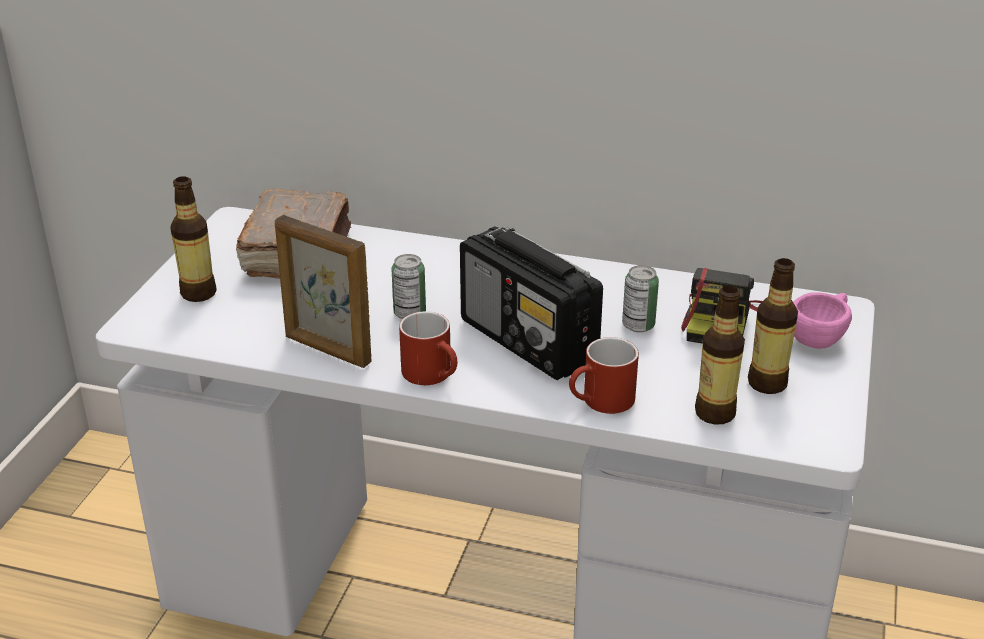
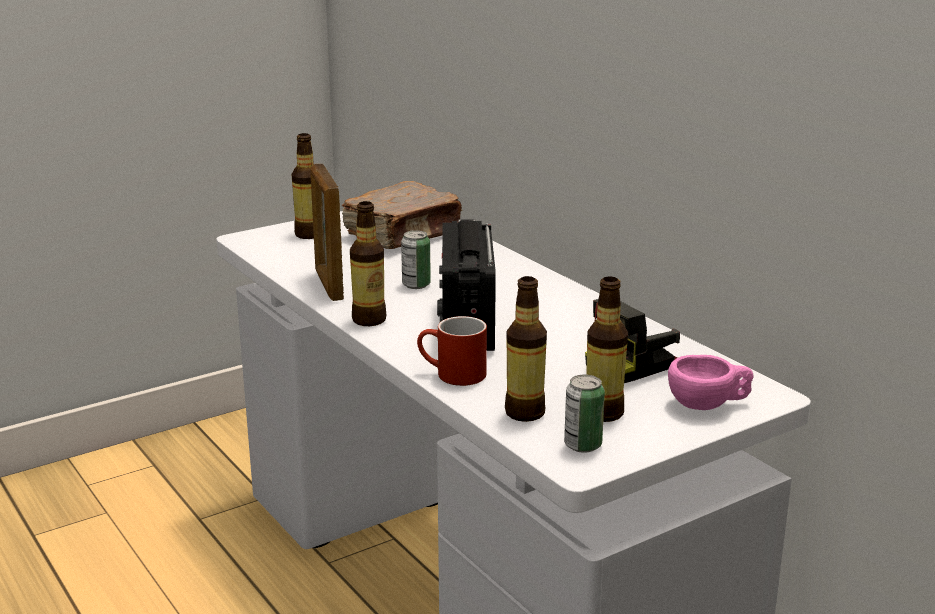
camera: 40 degrees right, 10 degrees down
(434, 375) = (369, 320): red mug -> bottle
(638, 325) = (567, 345): can -> can (583, 445)

